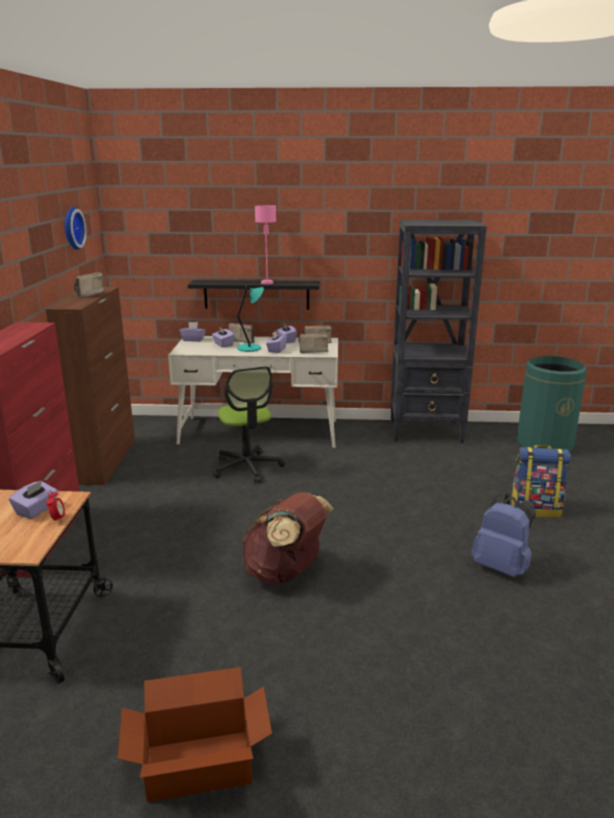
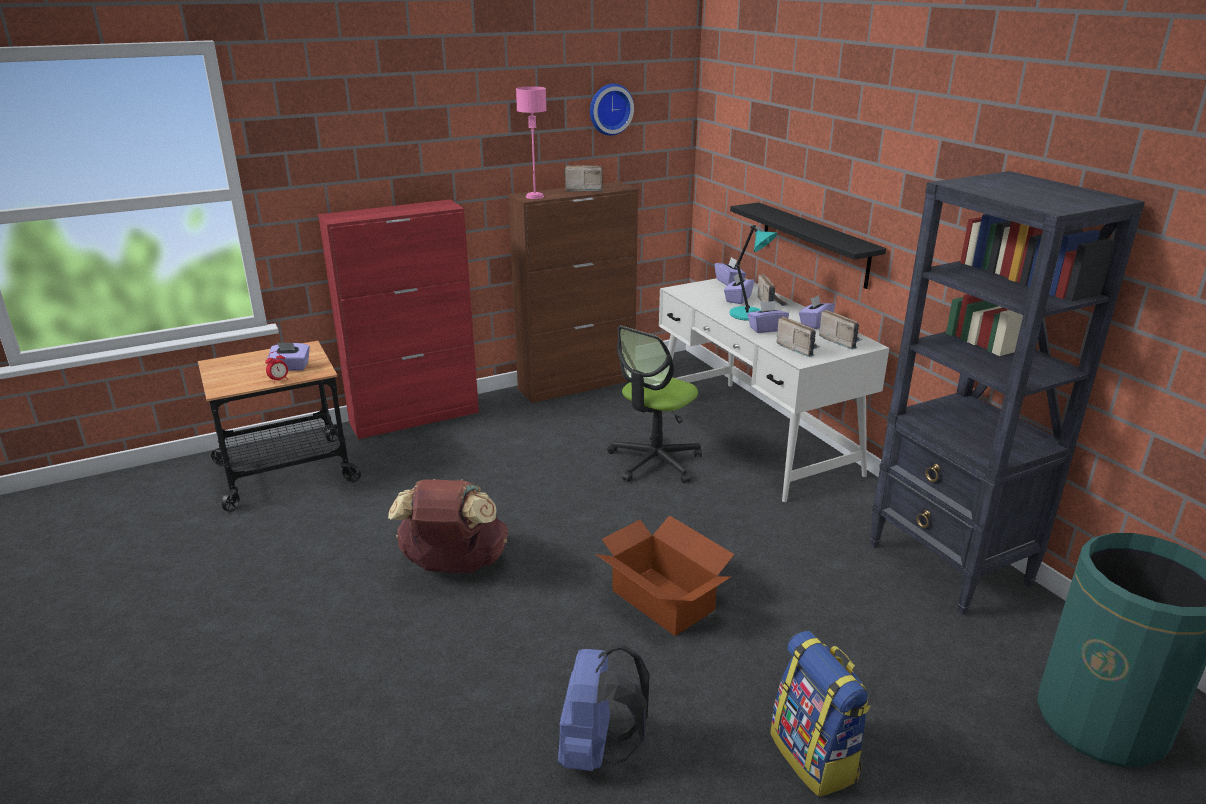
camera: 60 degrees right, 5 degrees up
(198, 764) = (152, 618): cardboard box -> cardboard box (663, 599)
(267, 282) = (812, 229): pink table lamp -> pink table lamp (535, 196)

